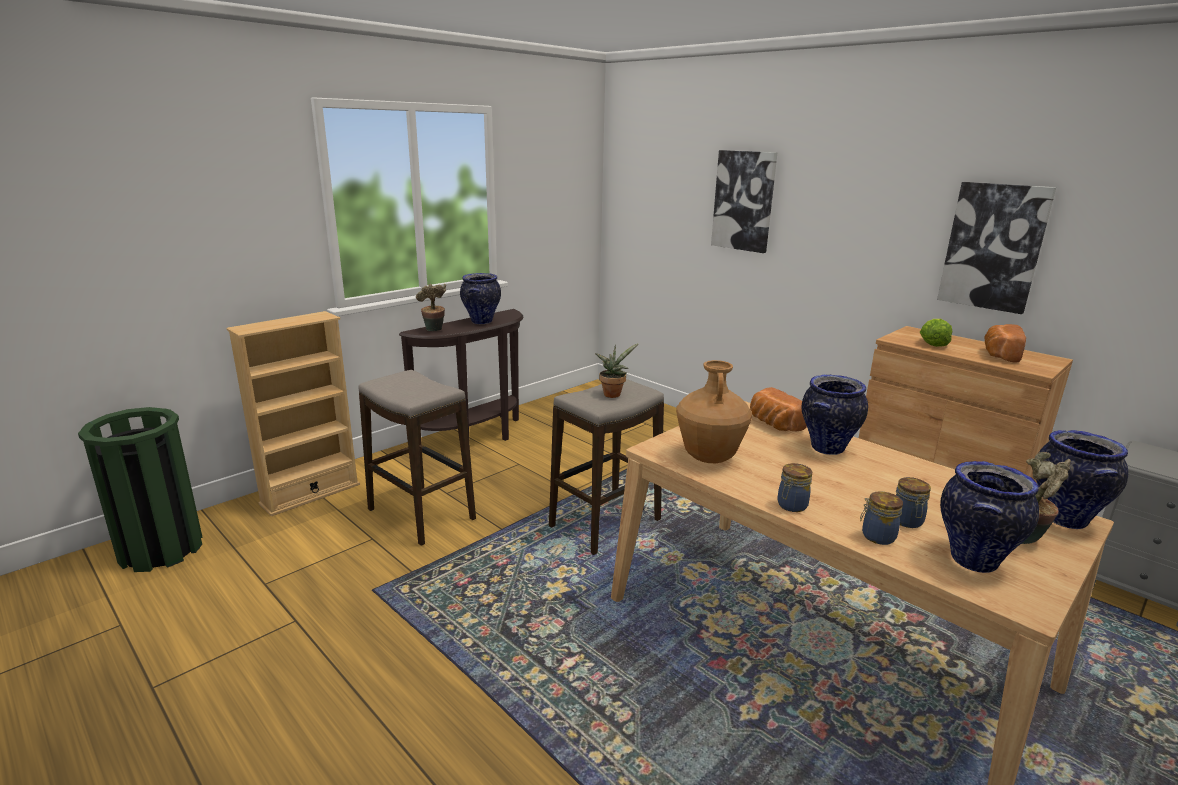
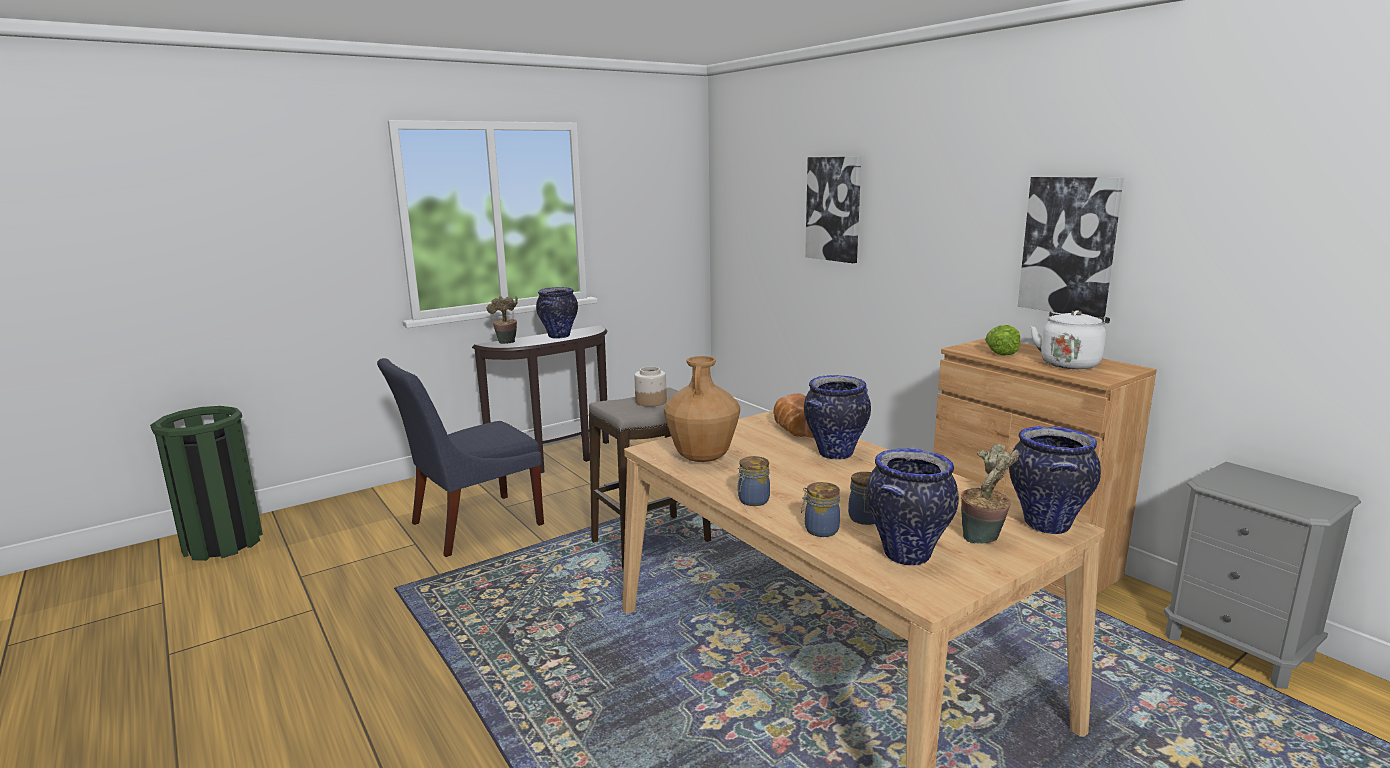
camera: 10 degrees right, 5 degrees down
(310, 494) = (375, 502): beige bookcase -> none
(421, 515) = (471, 525): stool -> blue chair
(613, 394) = (650, 402): potted plant -> jar
(999, 355) = (1069, 363): bread -> white kettle

